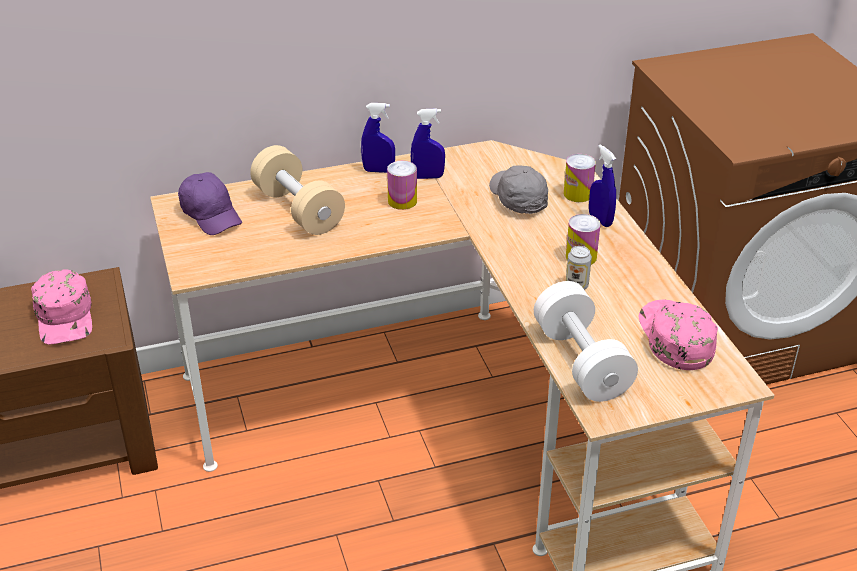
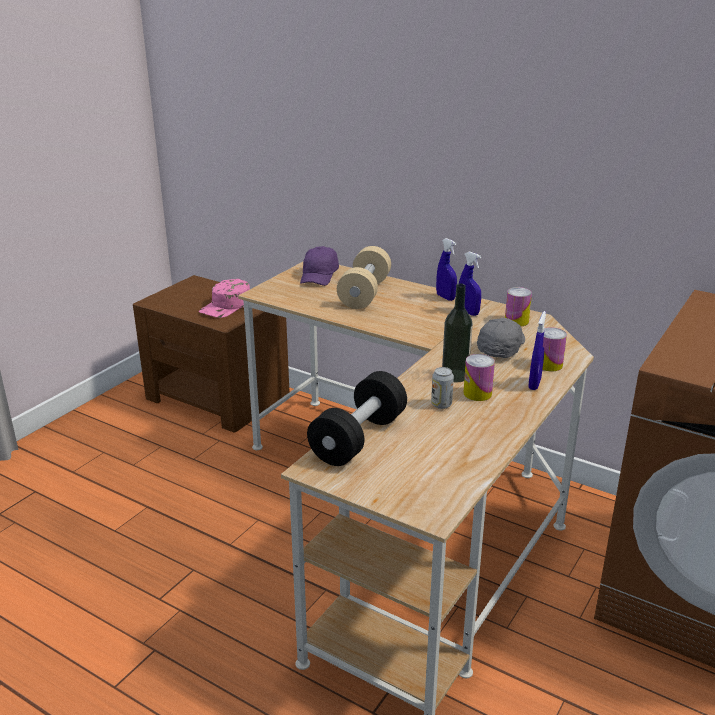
camera: 50 degrees right, 10 degrees down
(402, 201) = (427, 316): can -> can (516, 321)
(536, 251) = (455, 376): none -> bottle
(581, 361) = (358, 438): white dumbbell -> black dumbbell
(674, 337) = (445, 465): pink cap -> none

